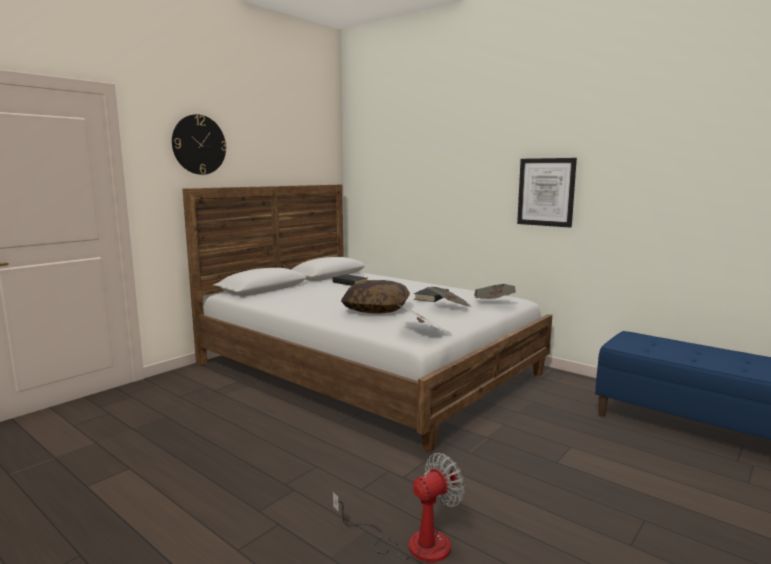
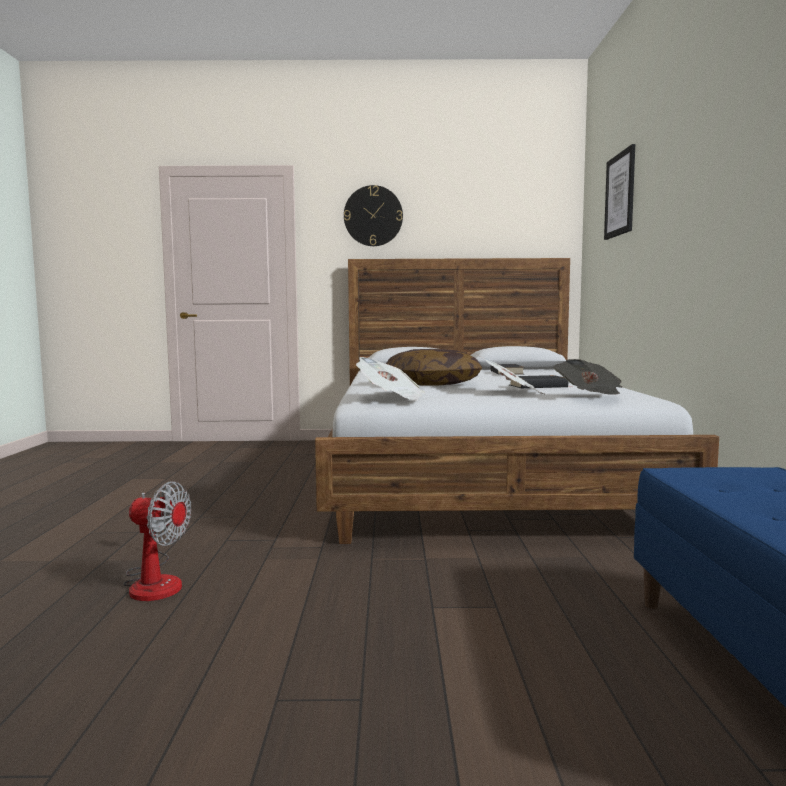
camera: 50 degrees right, 5 degrees down
(546, 192) = (736, 216): picture -> picture (620, 194)

